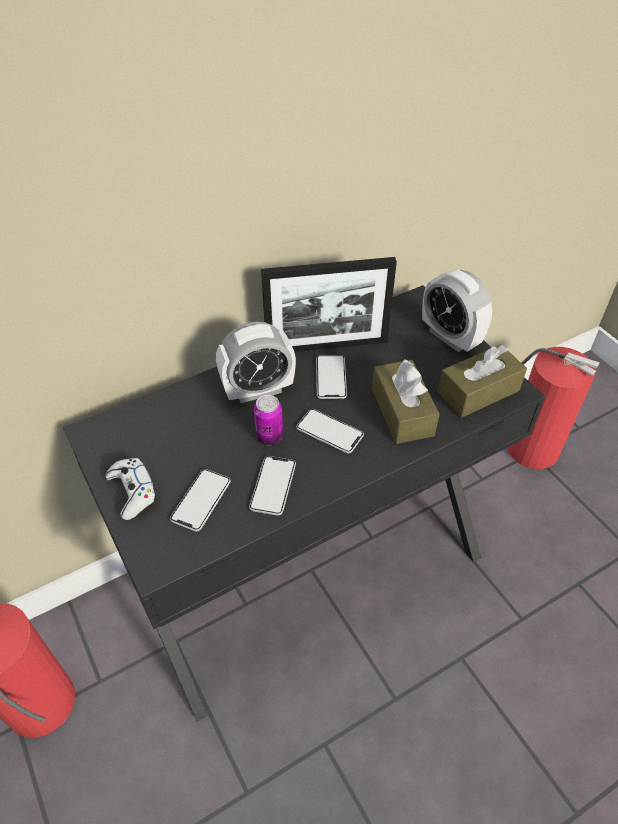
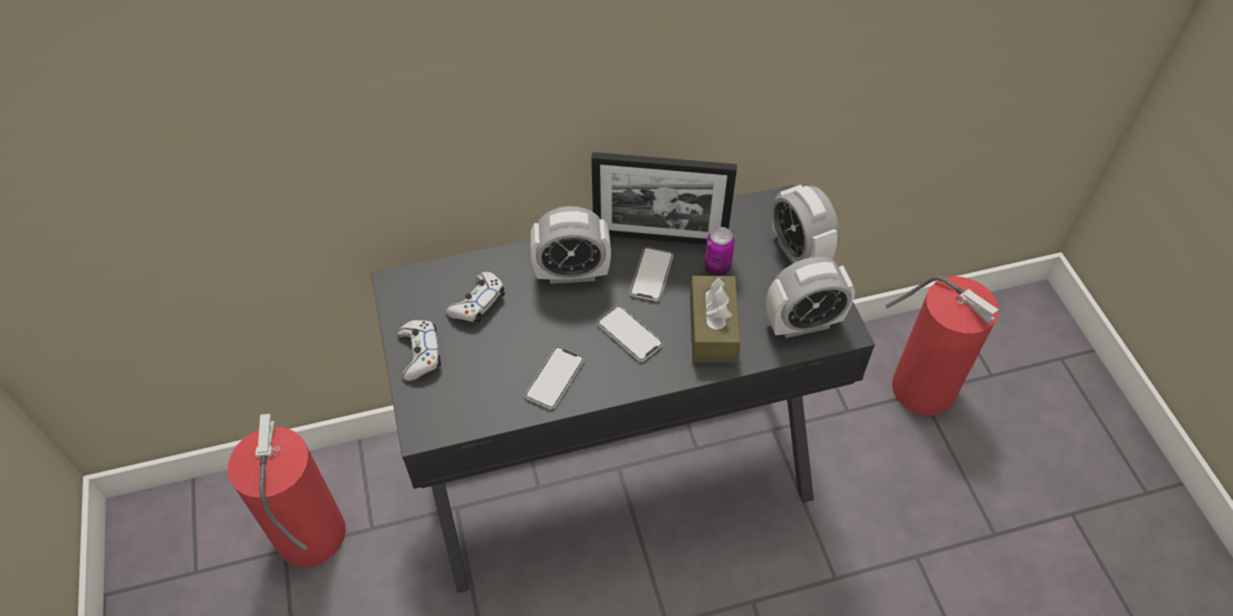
camera: 15 degrees right, 5 degrees up
(177, 433) = (477, 303): none -> white game controller
(201, 500) = (481, 377): phone -> none
(269, 437) = (567, 326): can -> can (717, 268)
(478, 391) = (803, 324): brown tissue box -> alarm clock

